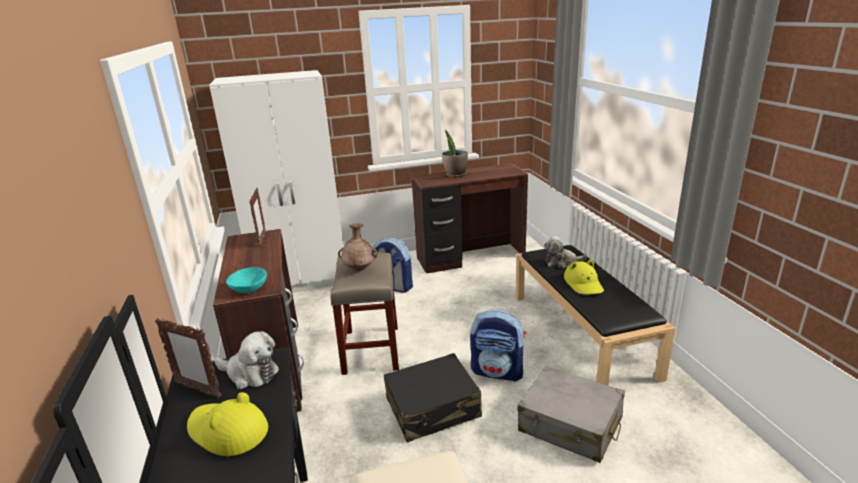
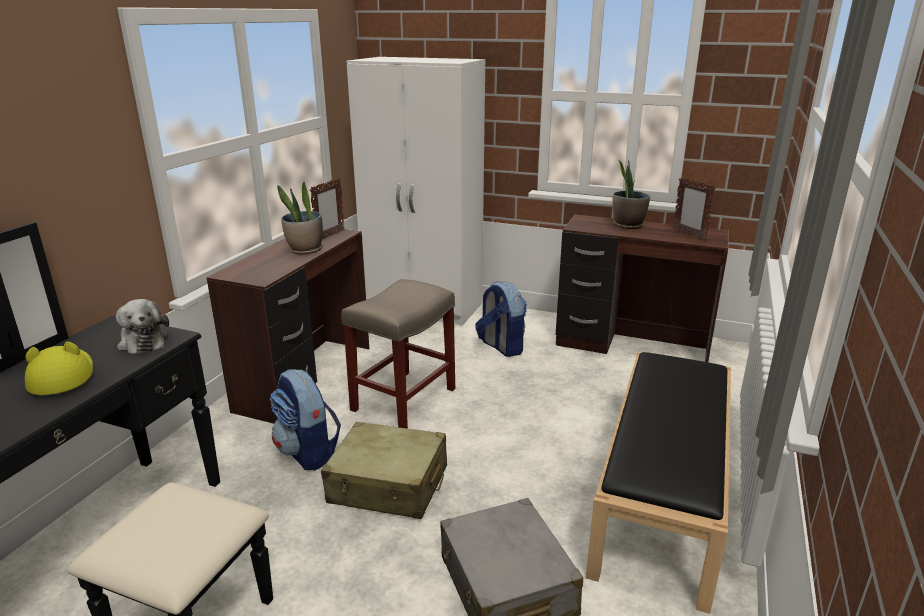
camera: 35 degrees right, 0 degrees up
(198, 390) = (97, 337): picture frame -> picture frame (689, 234)
(249, 288) = (250, 273): turquoise bowl -> none
(262, 256) = (305, 250): none -> potted plant
(359, 269) = (396, 297): brown vase -> none
(433, 408) = (388, 485): black suitcase -> beige suitcase
(498, 371) = (500, 484): backpack -> backpack (308, 452)
(561, 262) = (673, 381): plush toy -> none
(583, 284) = (662, 417): yellow hat -> none

